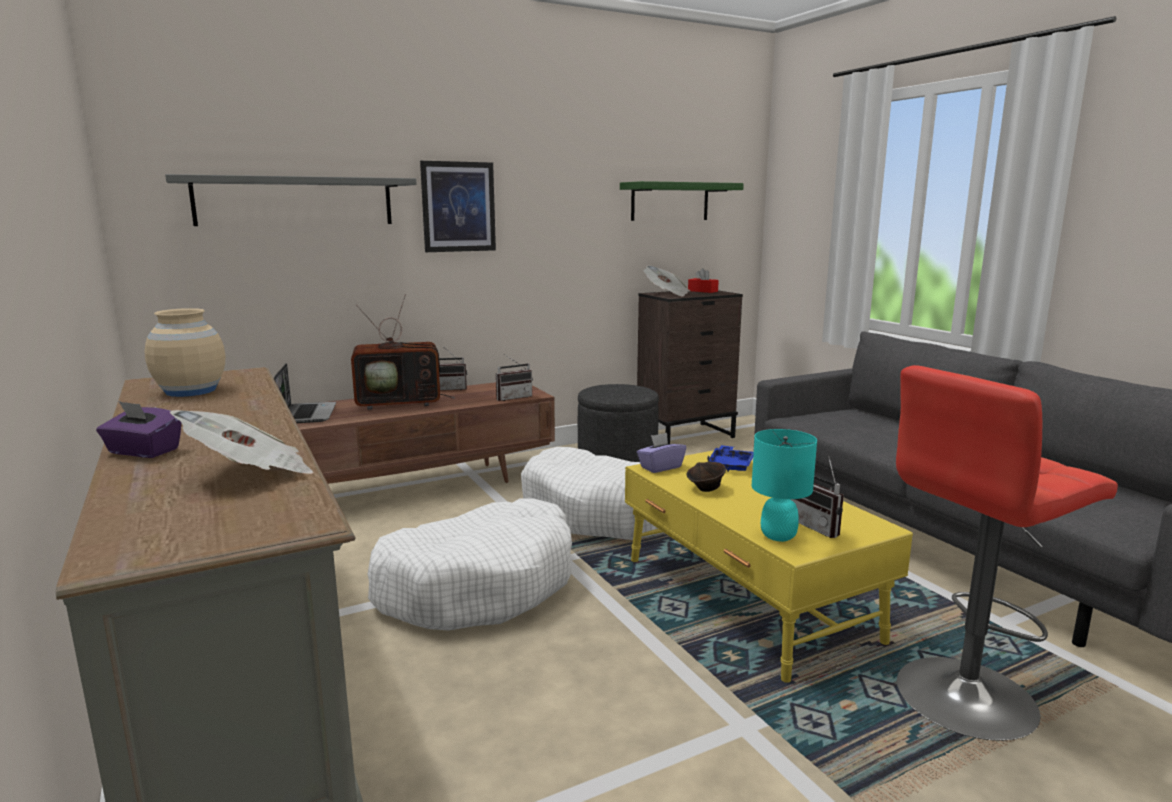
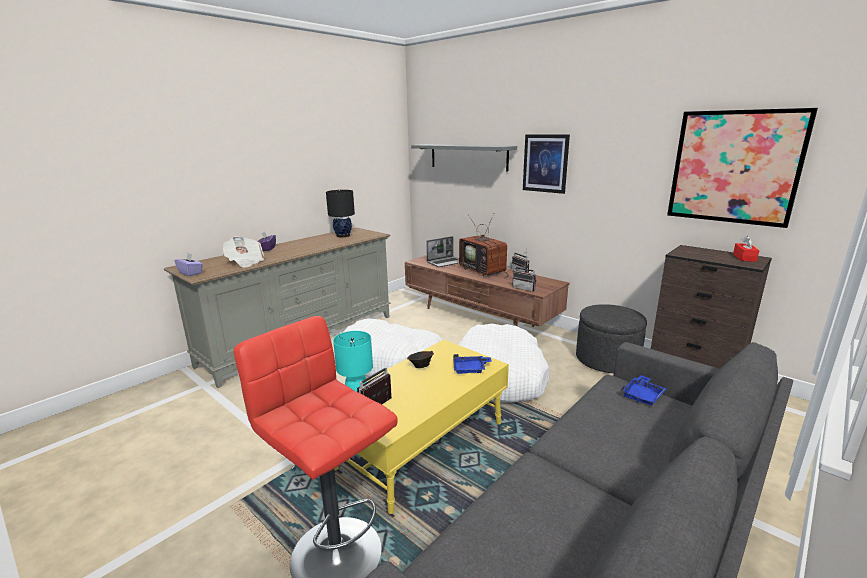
camera: 70 degrees right, 5 degrees up
(191, 391) = (343, 235): beige vase -> black table lamp
(660, 467) = (449, 348): purple tissue box -> purple tissue box (191, 273)
(666, 294) = (693, 251): newspaper -> none
(670, 201) = (734, 167): green shelf -> picture
(820, 417) = (643, 396): none -> blue tray

